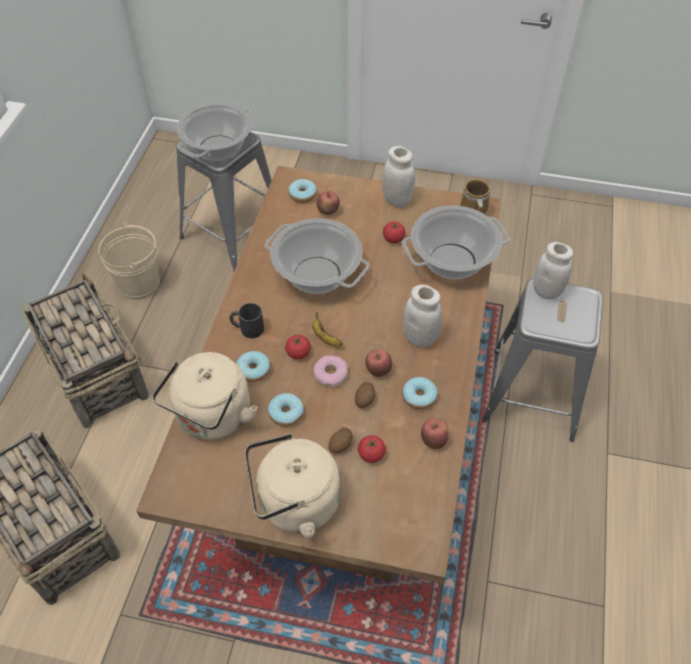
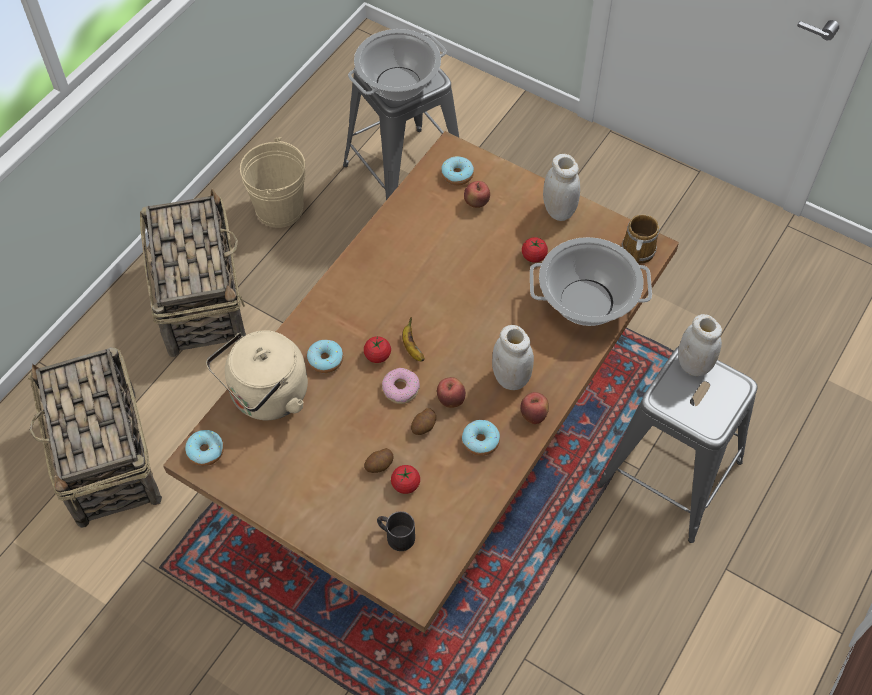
camera: 20 degrees right, 5 degrees up
(247, 328) = (337, 313): black mug -> black mug (395, 535)
(286, 413) = (339, 415): donut -> donut (205, 451)
(294, 503) = (311, 507): beige kettle -> none
(317, 275) = (433, 275): cooking pot -> none
(433, 441) = (474, 491): apple -> apple (533, 415)

